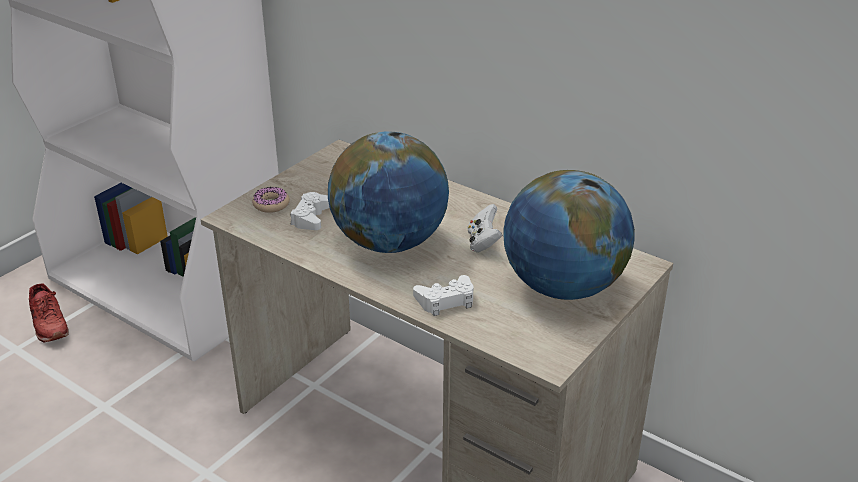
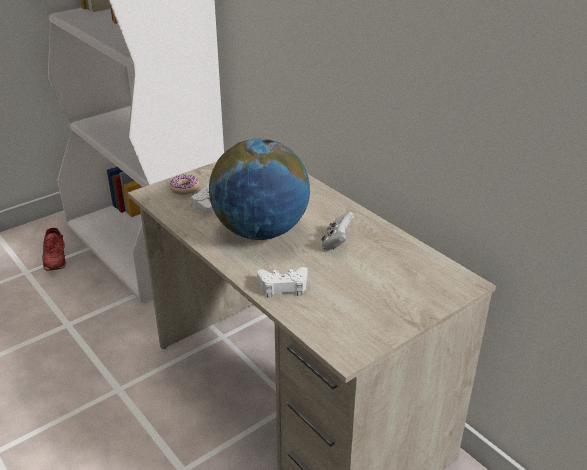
camera: 15 degrees right, 0 degrees up
(563, 287) = (387, 291): globe -> none

